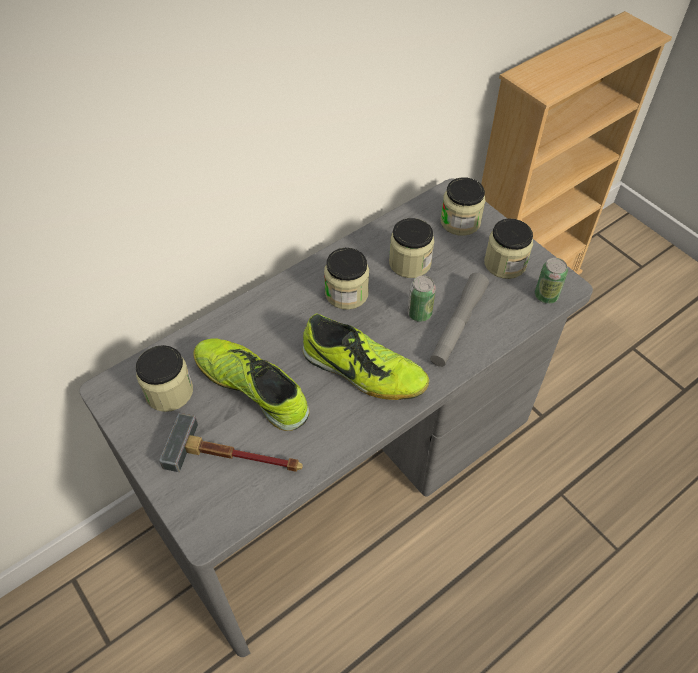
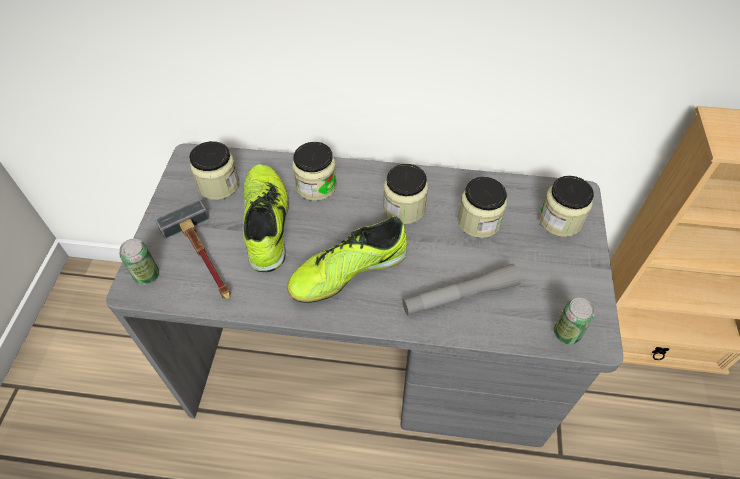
camera: 45 degrees right, 0 degrees up
(363, 371) = (348, 271): shoe -> shoe turned 75 degrees clockwise
(419, 313) = (440, 263): can -> can (147, 275)
(505, 263) = (560, 280): jar -> jar (316, 186)

